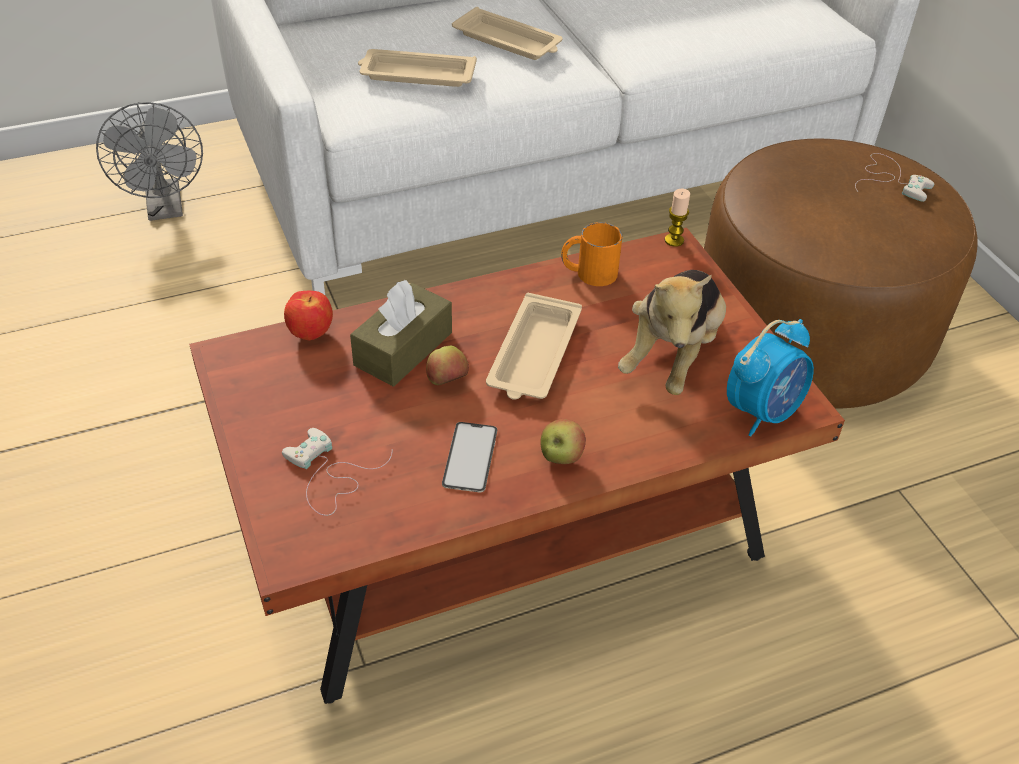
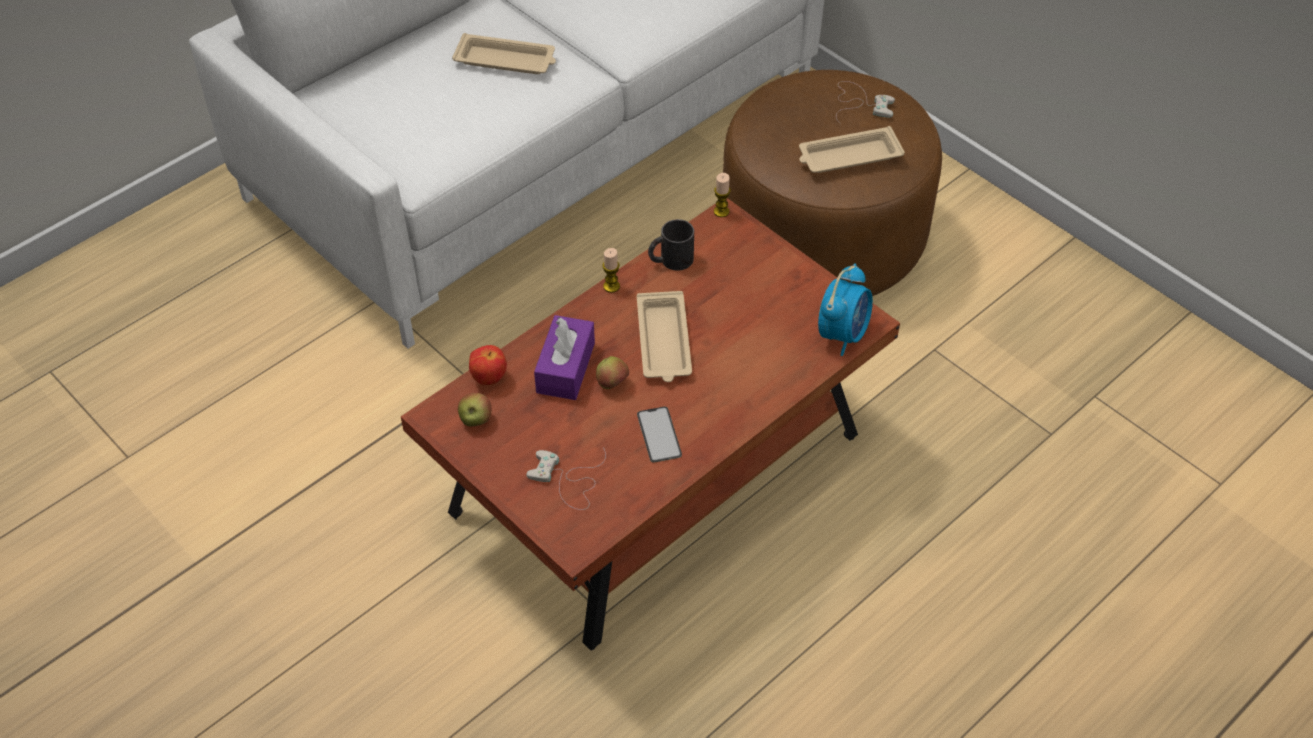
camera: 20 degrees left, 5 degrees up
(166, 209) = (204, 287): grey fan -> none
(403, 349) = (565, 368): brown tissue box -> purple tissue box
(416, 75) = (447, 119): beige tray -> beige tray (848, 156)
(506, 280) = (611, 286): none -> candle
(560, 457) = (721, 414): apple -> apple (475, 420)
(588, 273) = (670, 260): orange mug -> black mug
(672, 355) = (762, 310): plush toy -> none

